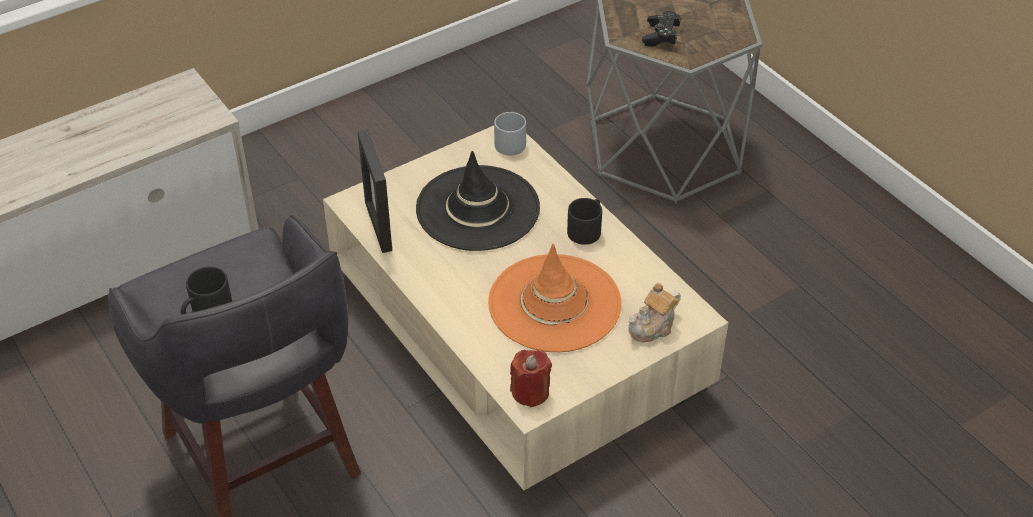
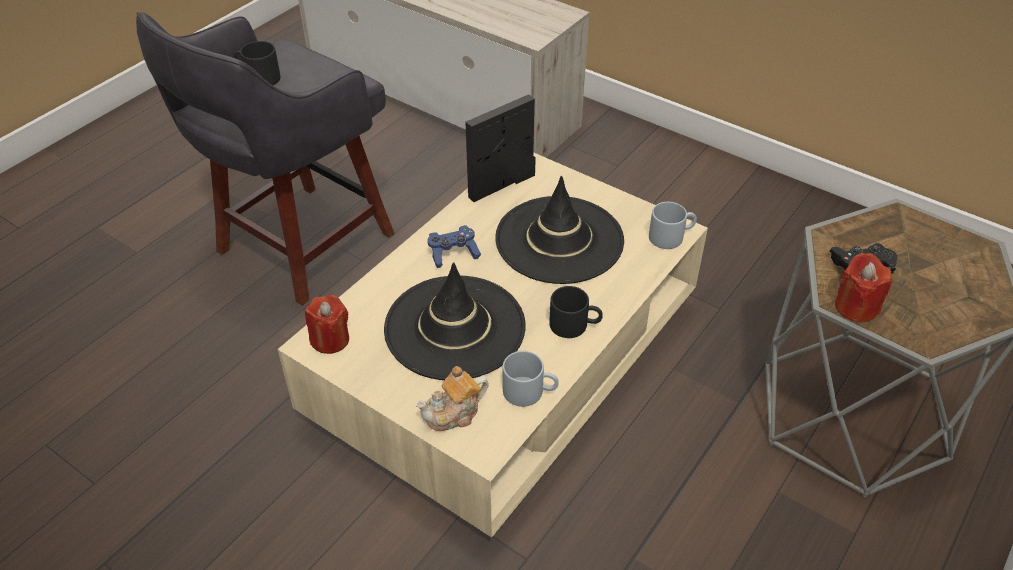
camera: 70 degrees right, 0 degrees up
(457, 282) = (453, 253): none -> blue game controller
(554, 304) = (454, 327): orange hat -> black hat
(647, 275) = (530, 391): none -> grey mug
(653, 327) = (454, 414): teapot -> teapot turned 60 degrees counterclockwise
(699, 53) = (855, 307): none -> red candle

